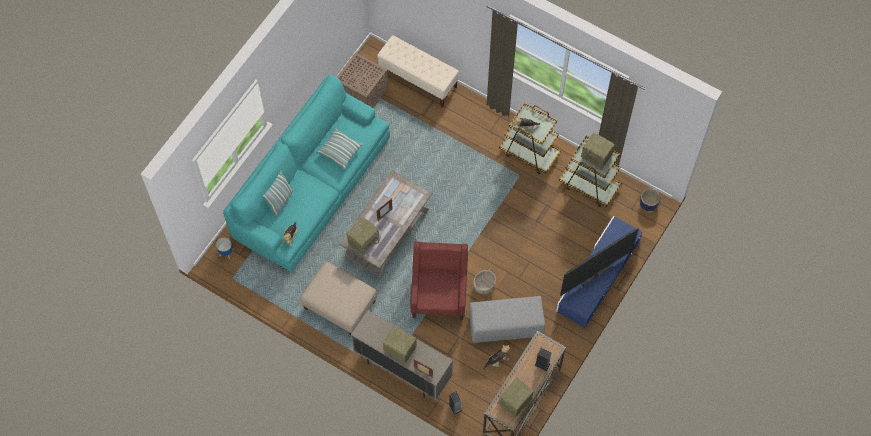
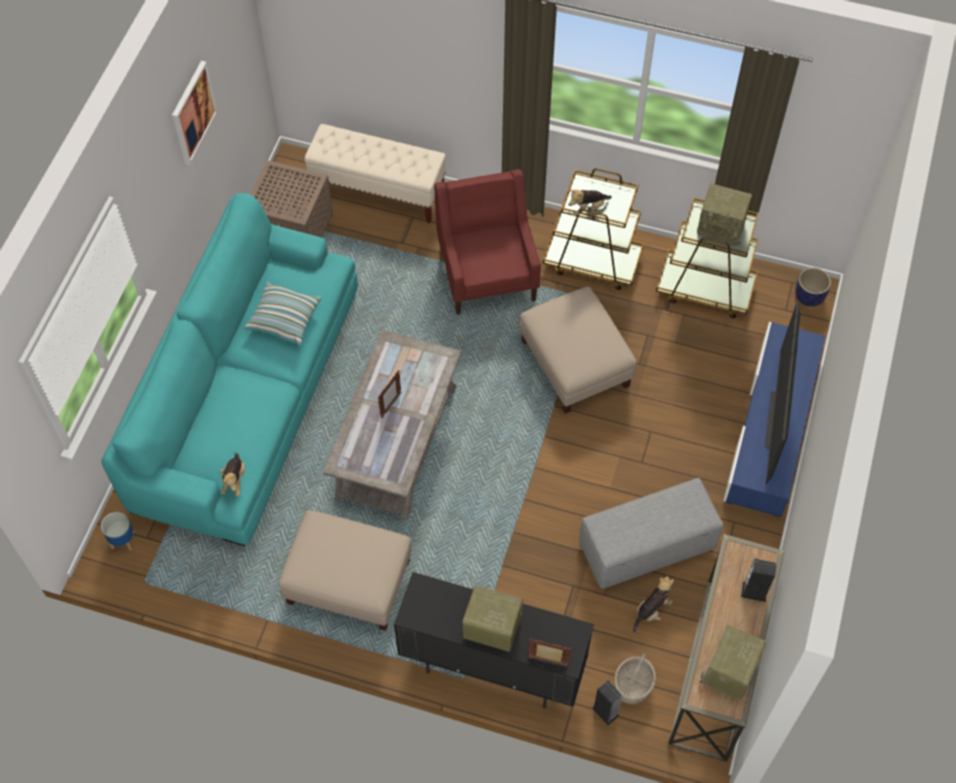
camera: 15 degrees left, 5 degrees down
(280, 201) = (200, 424): pillow -> none
(313, 31) = (193, 112): none -> picture
(363, 240) = (366, 456): radio -> none
(402, 369) = (492, 667): beige cabinet -> black cabinet
(439, 294) = (516, 520): red armchair -> red armchair (487, 272)
(484, 284) = (587, 486): basket -> basket (633, 685)
(500, 212) = (576, 363): none -> beige ottoman
(595, 273) = (774, 420): television -> television turned 150 degrees clockwise

